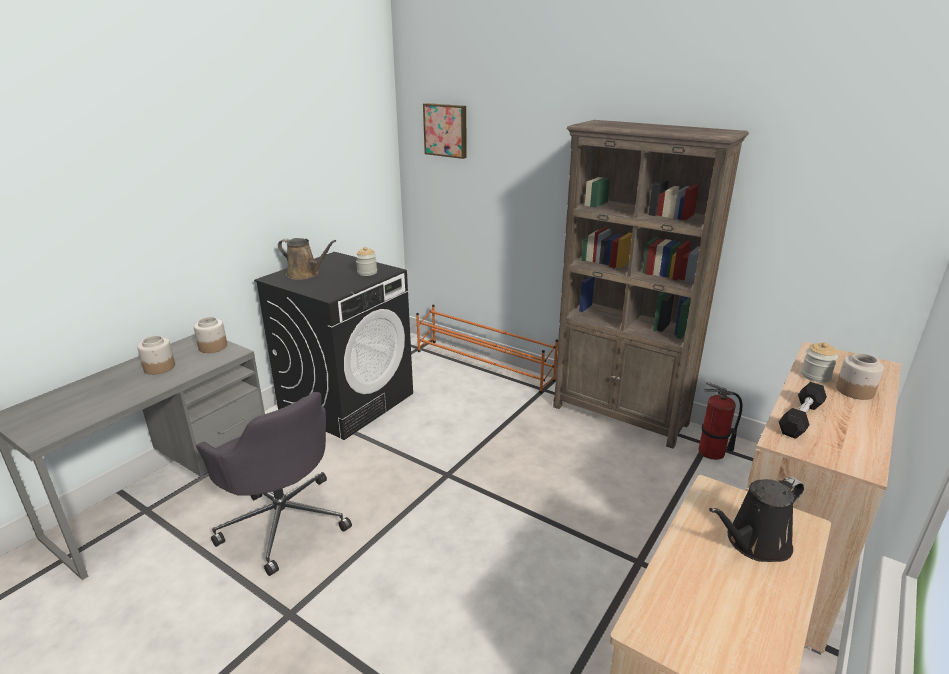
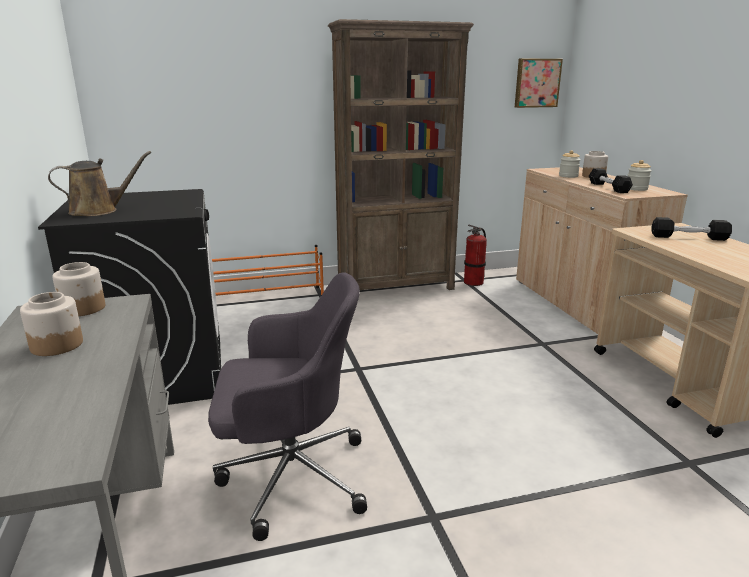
camera: 50 degrees left, 5 degrees down
(367, 272) = (169, 197): jar -> jar (636, 189)
(446, 130) = (150, 45): picture -> picture (536, 83)
(754, 543) = (688, 237): black watering can -> black dumbbell

